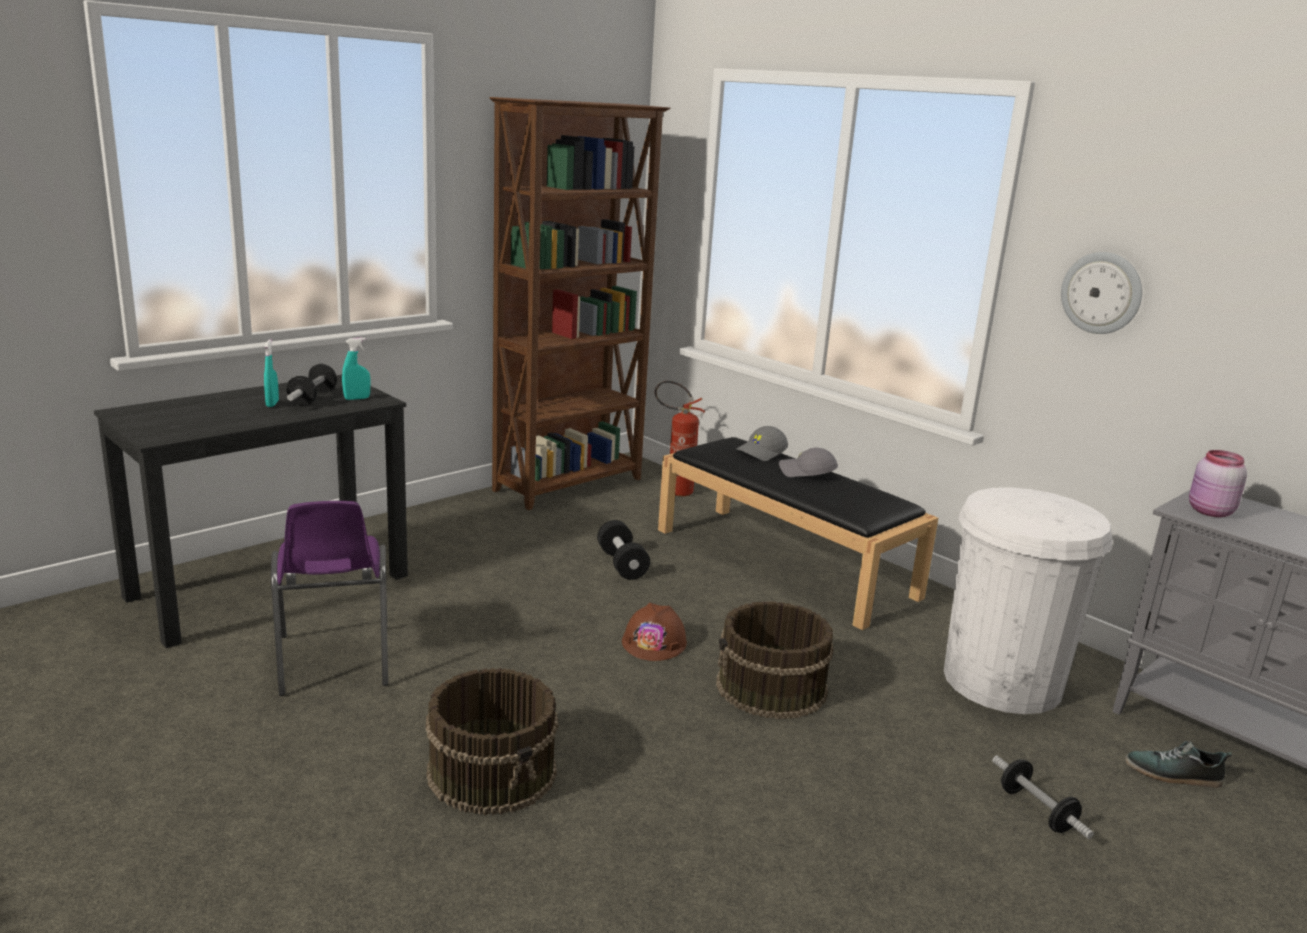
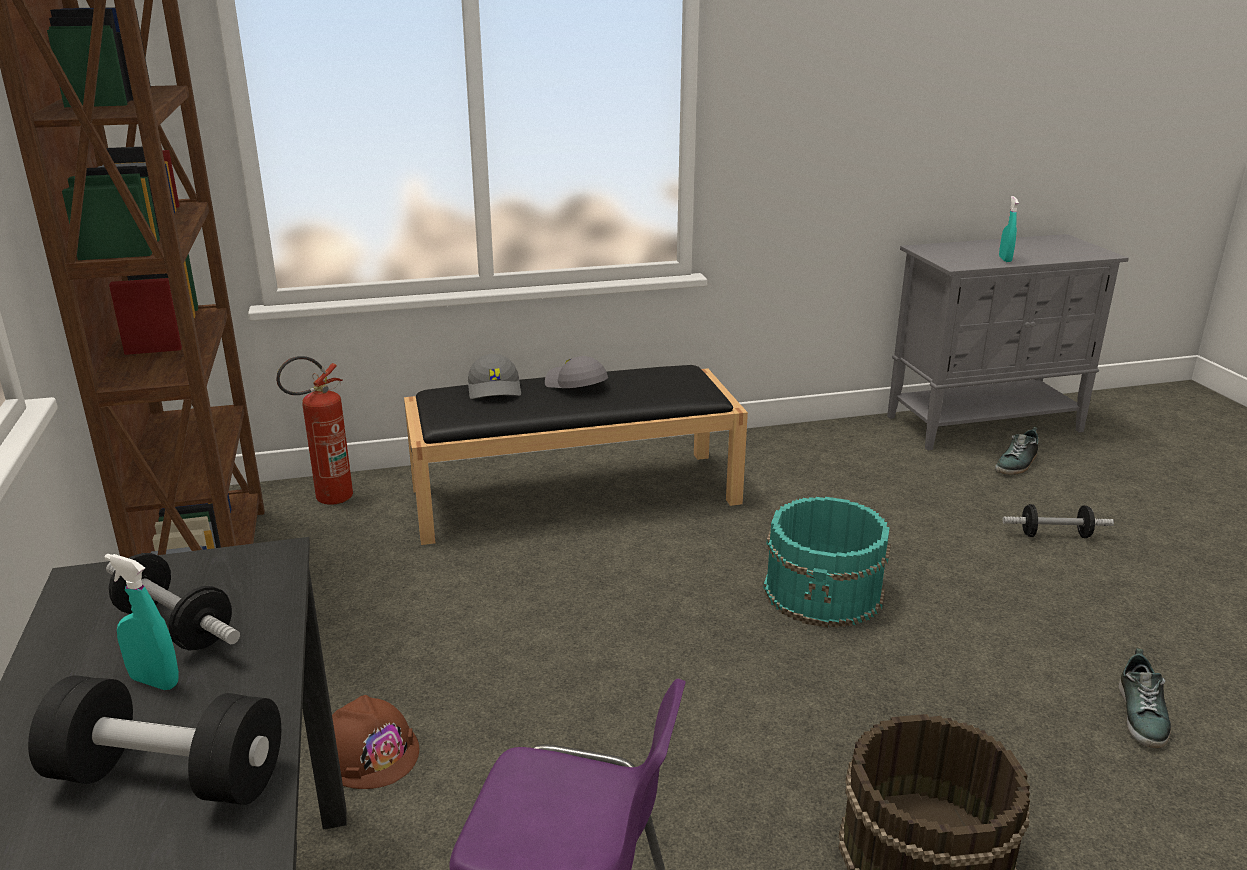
camera: 60 degrees left, 5 degrees up
(357, 398) = (233, 579): turquoise spray bottle -> turquoise spray bottle (1005, 259)
(622, 564) = (486, 598): black dumbbell -> black dumbbell (168, 777)
(654, 642) = (693, 635): brown hard hat -> brown hard hat (370, 753)
(752, 880) = (1142, 715): none -> shoe
(771, 688) = (825, 592): brown bucket -> turquoise bucket
(806, 473) = (575, 385): grey cap -> grey cap turned 90 degrees clockwise
(1002, 681) = (864, 474): white trash can -> none
(1101, 293) = (799, 100): wall clock -> none
(1209, 512) = (960, 259): pink jar -> none

